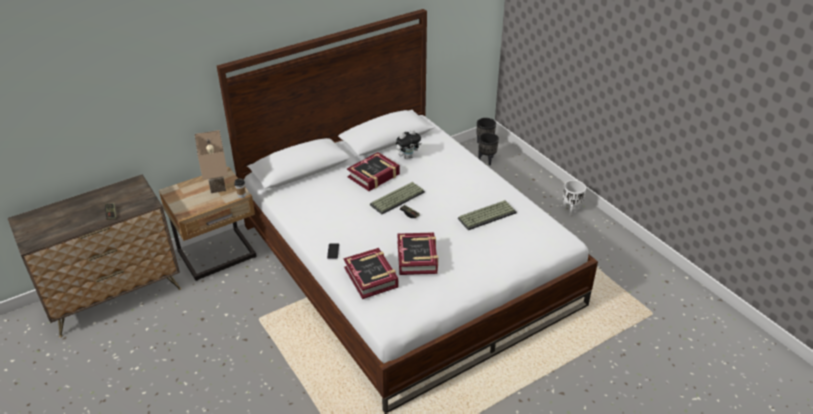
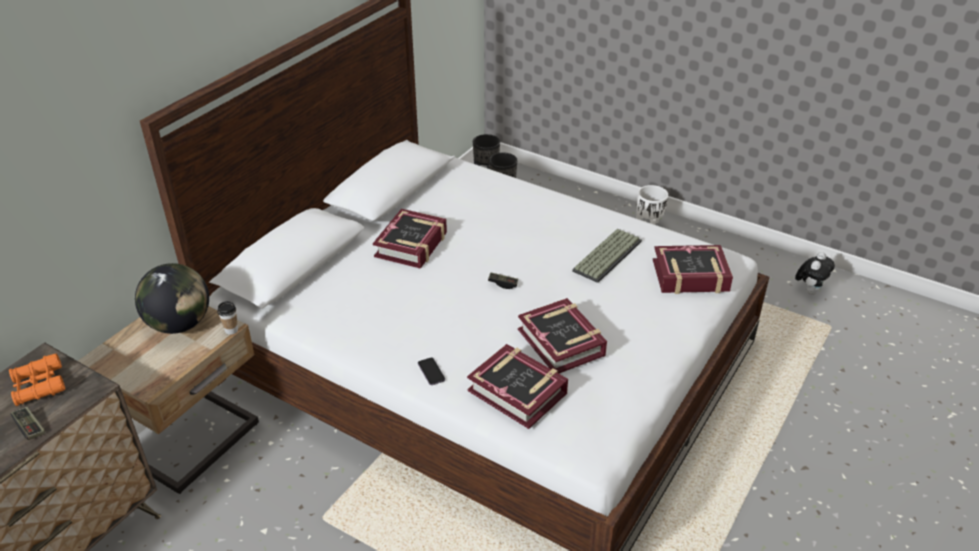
camera: 25 degrees left, 0 degrees up
(127, 195) = (39, 386): none -> orange binoculars
(218, 185) = (180, 324): beige table lamp -> globe
(397, 199) = (470, 268): keyboard -> none
(408, 156) = (440, 206): plush toy -> plush toy (809, 290)
(531, 243) = (690, 276): none -> book

